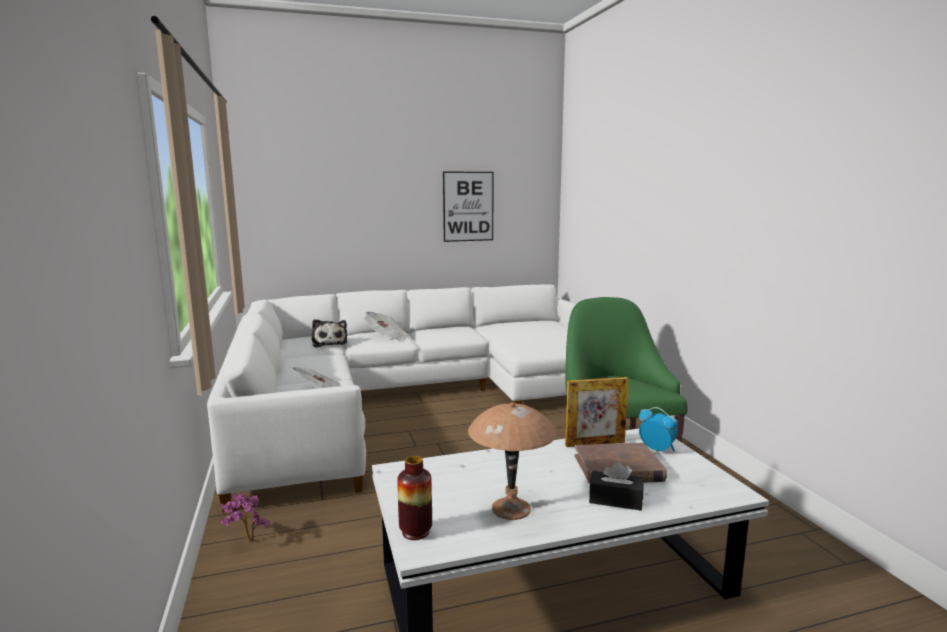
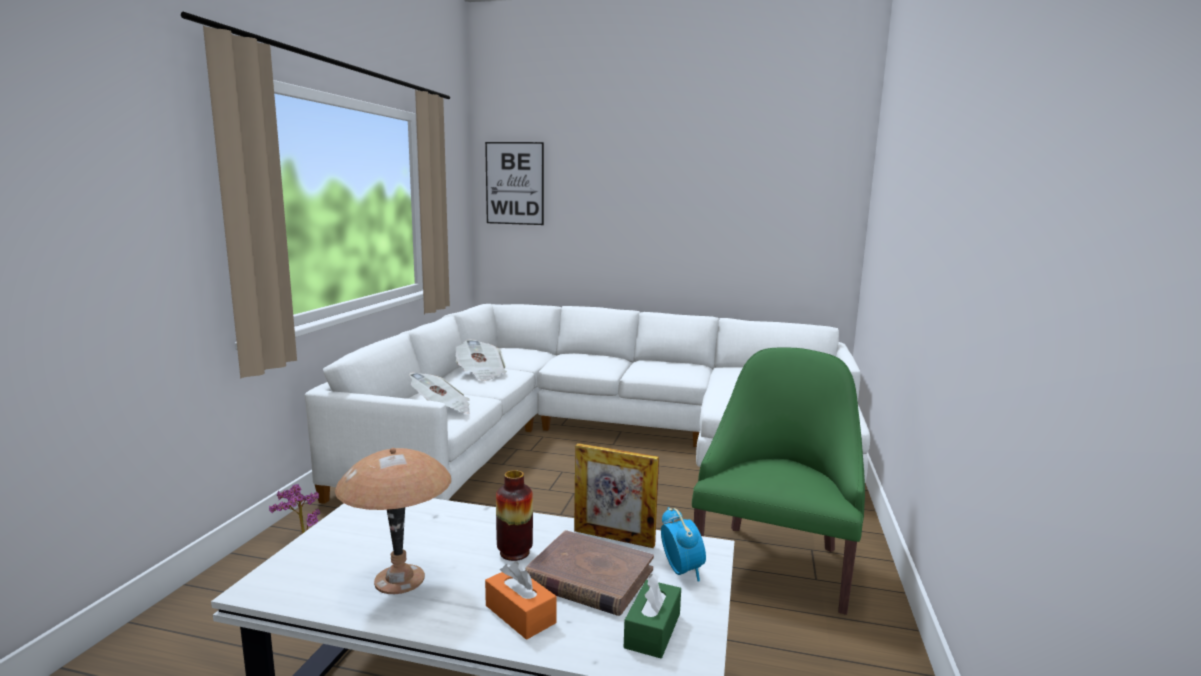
camera: 30 degrees right, 0 degrees up
(329, 343) = (531, 358): plush toy -> none
(385, 336) = (593, 361): newspaper -> newspaper (481, 373)
(415, 532) = (283, 568): vase -> vase (514, 552)
(468, 206) = (733, 217): picture -> picture (514, 183)
(615, 500) = (520, 614): black tissue box -> orange tissue box
(692, 482) = (652, 630): none -> green tissue box

